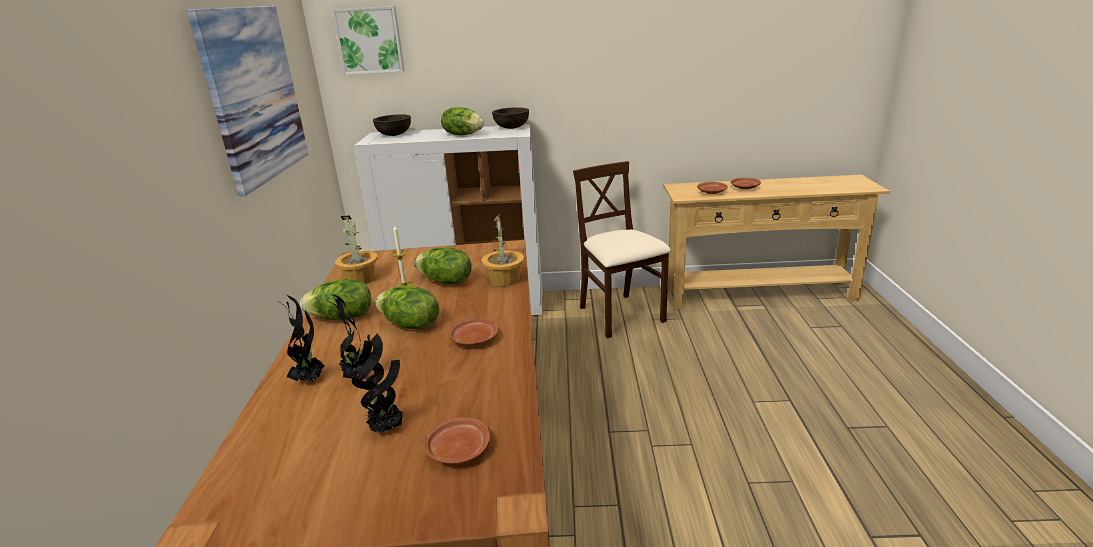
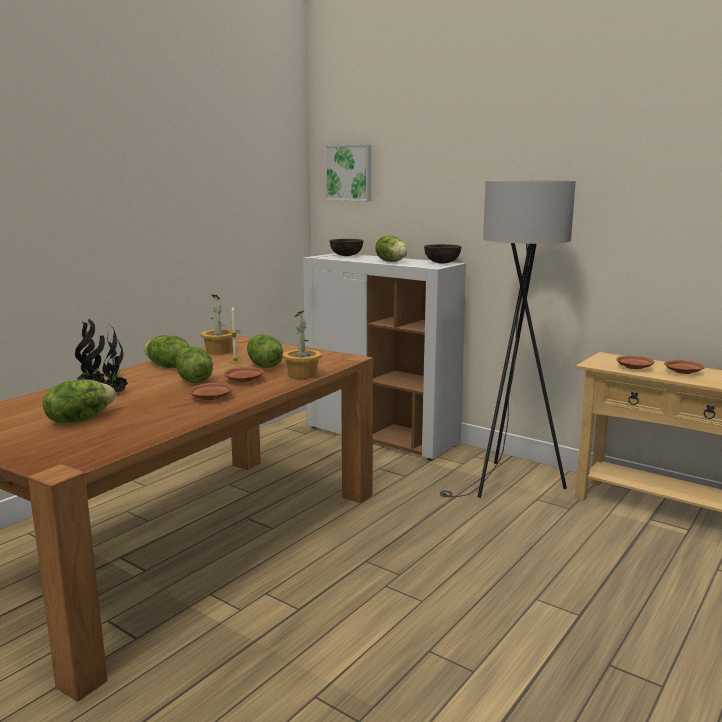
camera: 35 degrees right, 10 degrees down
(254, 95) = (217, 201): picture -> none
(388, 429) = (79, 419): potted plant -> lettuce
(458, 449) = (89, 439): brown plate -> brown plate (244, 380)
(620, 315) = (508, 485): beige chair -> grey floor lamp

